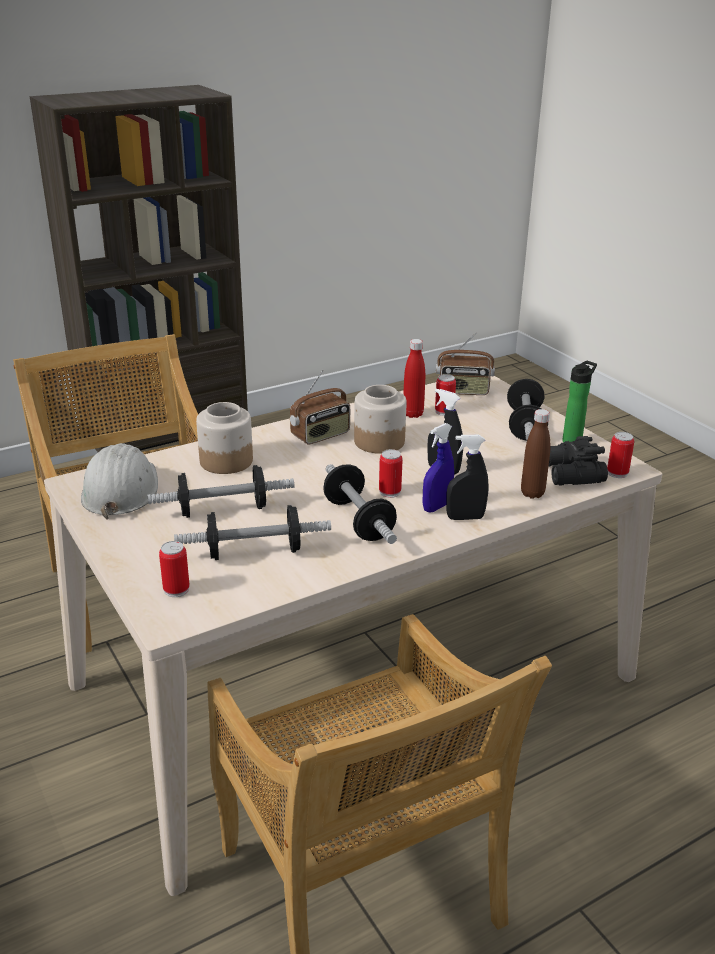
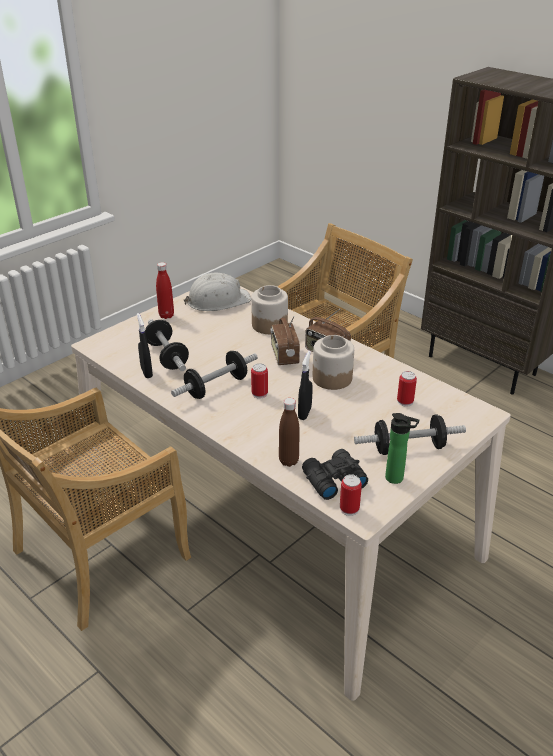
camera: 75 degrees right, 5 degrees up
(176, 589) = (123, 340): can -> none
(223, 510) = (210, 336): dumbbell -> none
(413, 414) = (389, 387): red bottle -> red bottle (166, 315)
(437, 507) = (248, 417): blue spray bottle -> none
(463, 391) = (453, 407): radio -> radio (284, 356)
(465, 518) = (238, 431): black spray bottle -> black spray bottle (146, 372)

